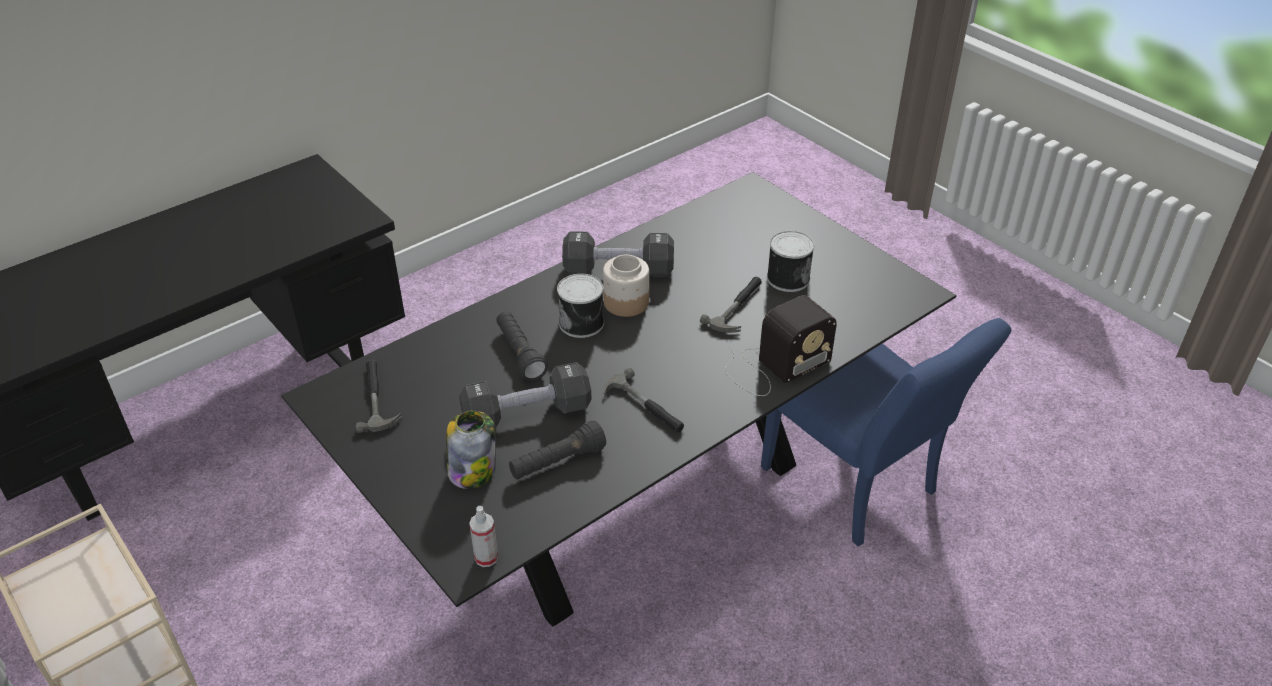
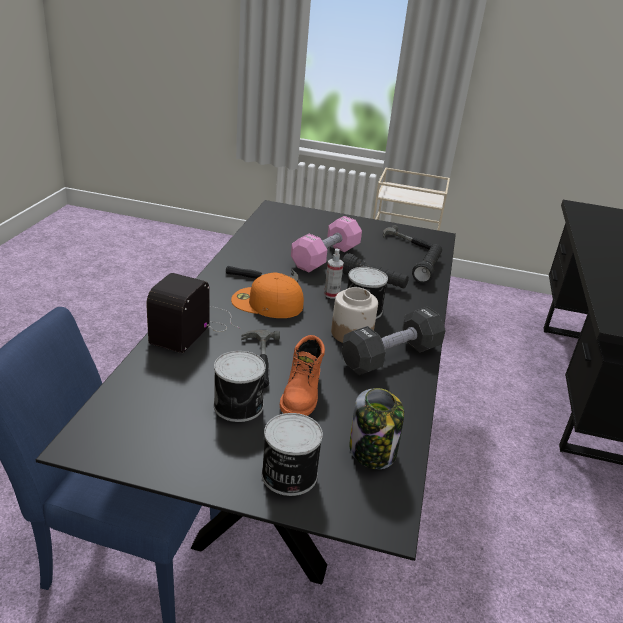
camera: 140 degrees right, 10 degrees down
(472, 470) = (319, 232): jar -> jar (373, 452)
(486, 557) = (270, 211): spray bottle -> spray bottle (331, 294)
(527, 414) = (325, 257): black dumbbell -> pink dumbbell
(557, 462) = (281, 244): black flashlight -> black flashlight (427, 270)
(674, 368) = (266, 303): none -> orange cap
(730, 268) = (302, 394): none -> orange boot
(789, 226) = (288, 475): none -> can

